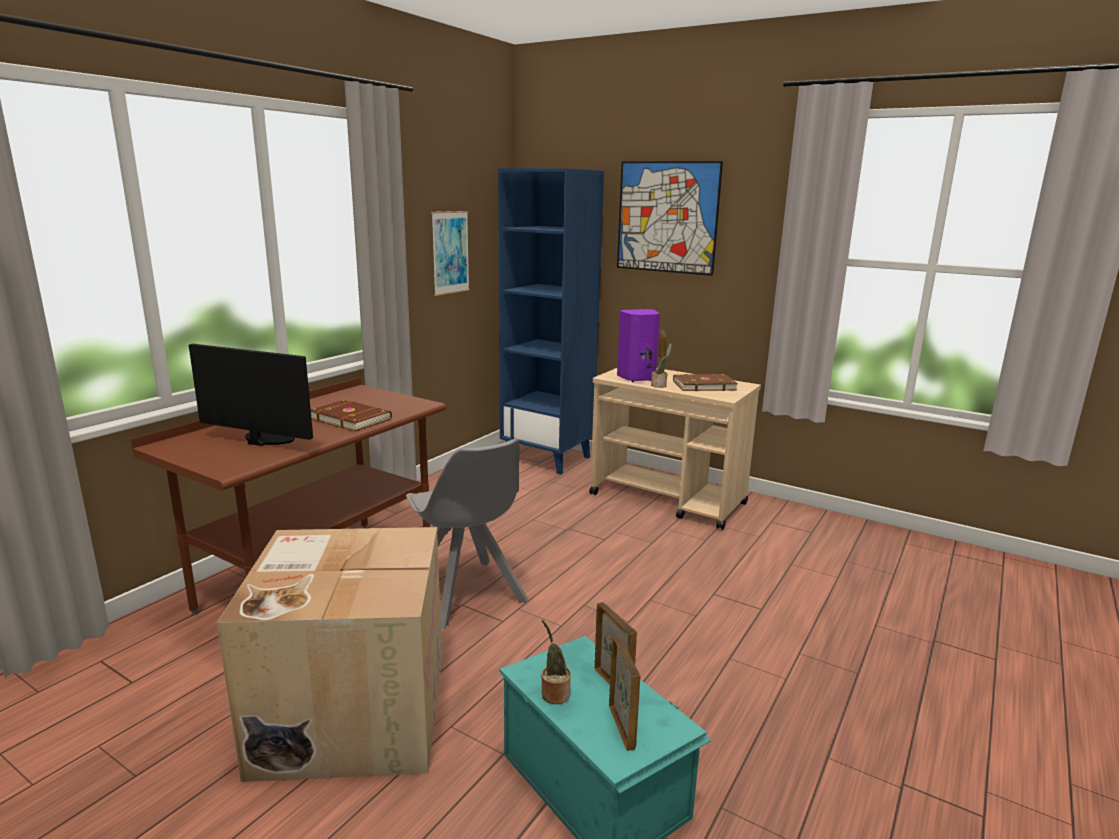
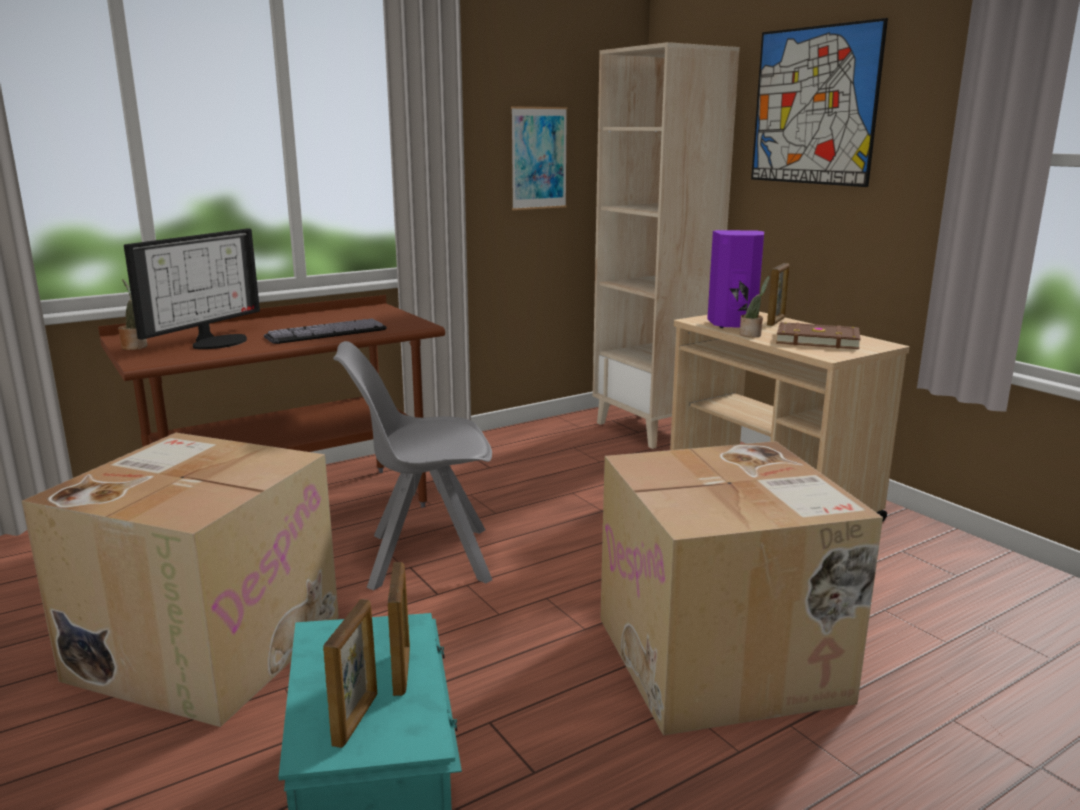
camera: 25 degrees right, 0 degrees up
(265, 440) = (216, 341): monitor -> monitor turned 75 degrees clockwise
(351, 418) = (325, 331): brown book -> keyboard
(467, 594) = (425, 558): grey chair -> grey chair turned 90 degrees clockwise
(548, 458) = (652, 428): blue bookcase -> beige bookcase
(554, 693) = (321, 662): potted plant -> potted plant (134, 346)
(730, 621) = (723, 659): none -> cardboard box

